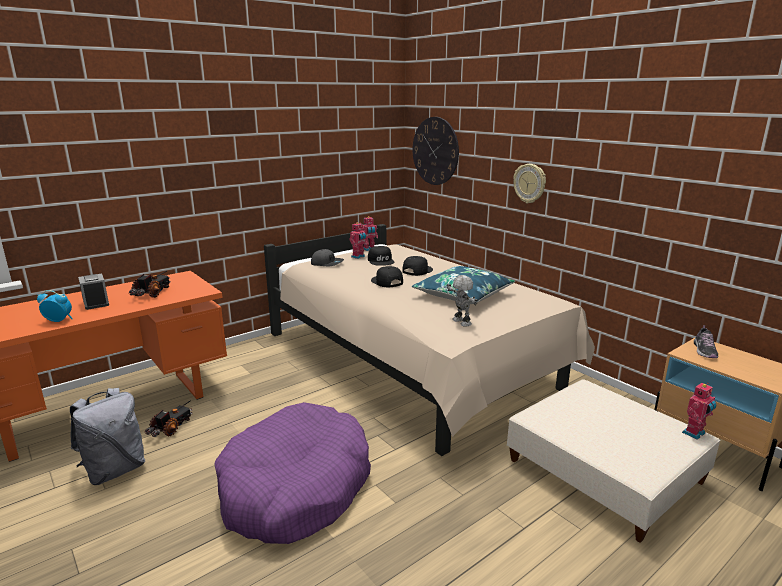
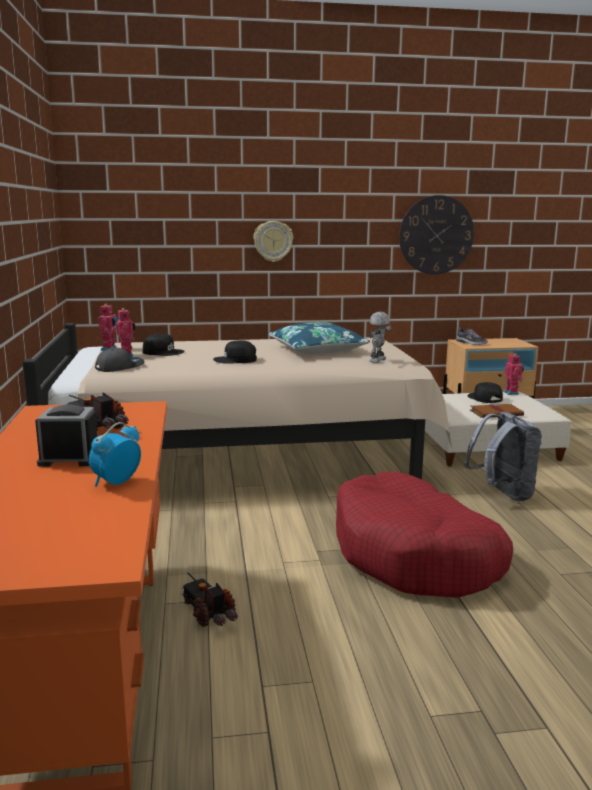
camera: 60 degrees left, 5 degrees down
(115, 470) = (273, 669): grey backpack -> grey backpack (503, 494)
(295, 487) = (415, 555): purple dog bed -> red dog bed
(417, 270) = (222, 348): black cap -> black cap (484, 398)
(435, 151) = (125, 219): wall clock -> wall clock (436, 235)
(461, 322) = (378, 360): toy robot -> toy robot turned 60 degrees counterclockwise
(586, 437) = (497, 413): none -> brown book

